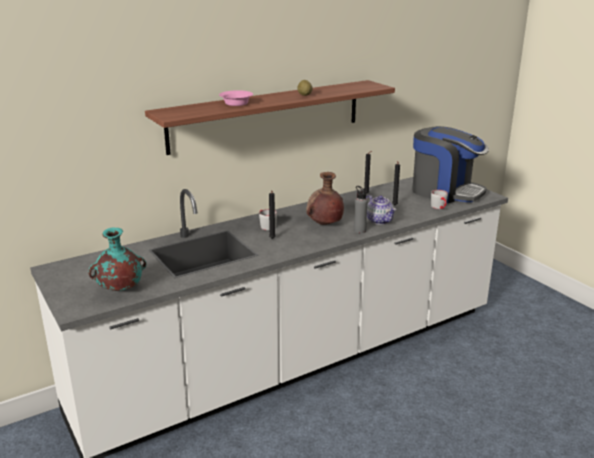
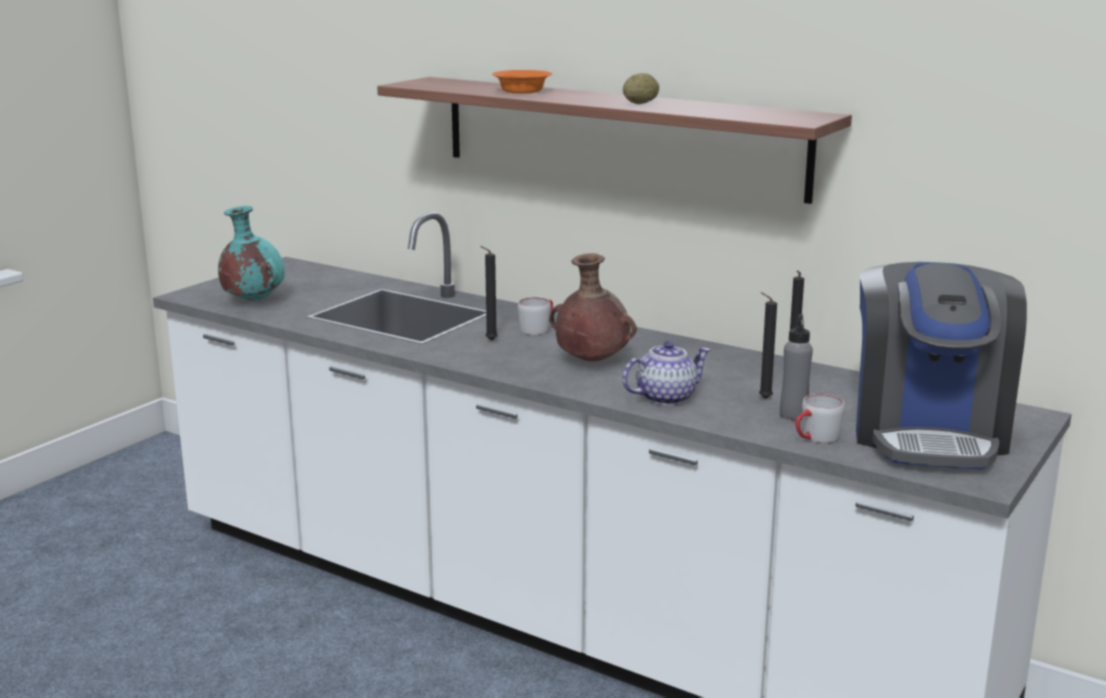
camera: 65 degrees right, 5 degrees down
(236, 103) = (523, 91): pink bowl -> orange bowl
(359, 230) = (597, 389): grey bottle -> grey bottle (793, 415)
(380, 220) = (666, 397): teapot -> teapot turned 150 degrees counterclockwise

